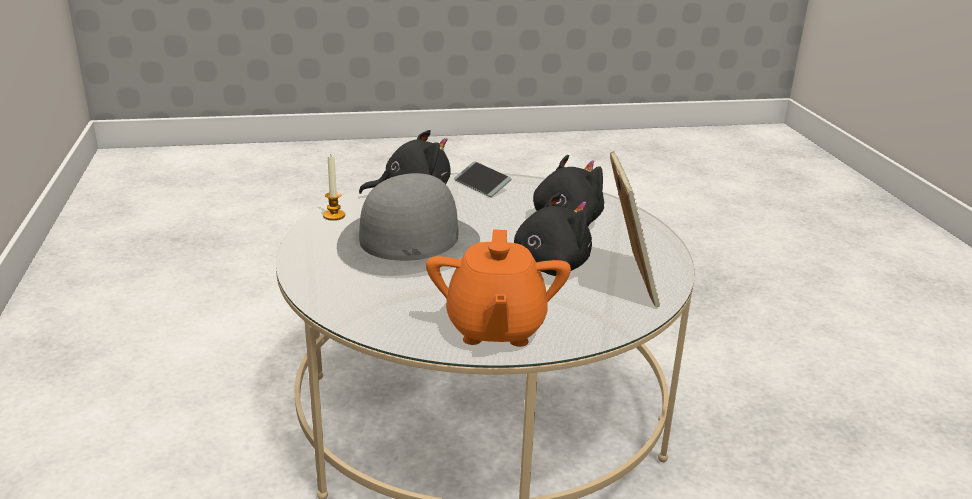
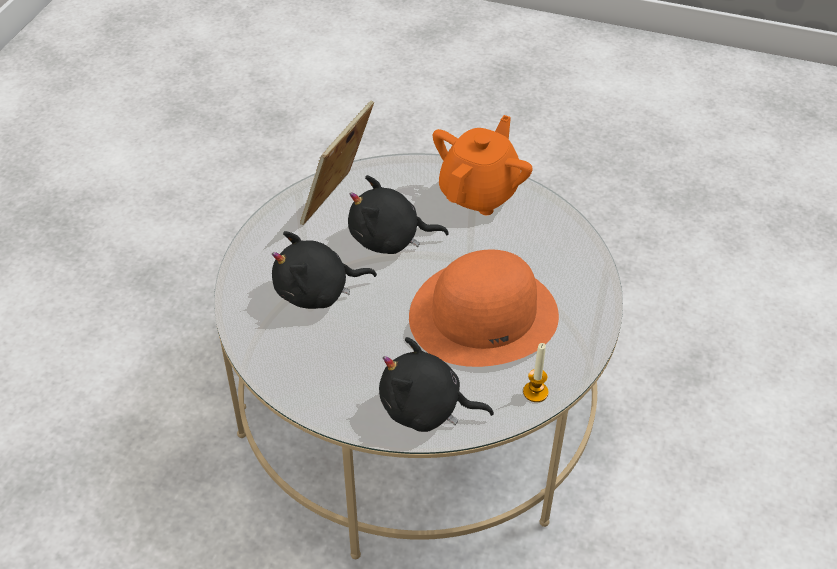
camera: 150 degrees left, 20 degrees up
(409, 243) = (484, 314): grey hat -> orange hat
(482, 185) = (336, 395): phone -> none

